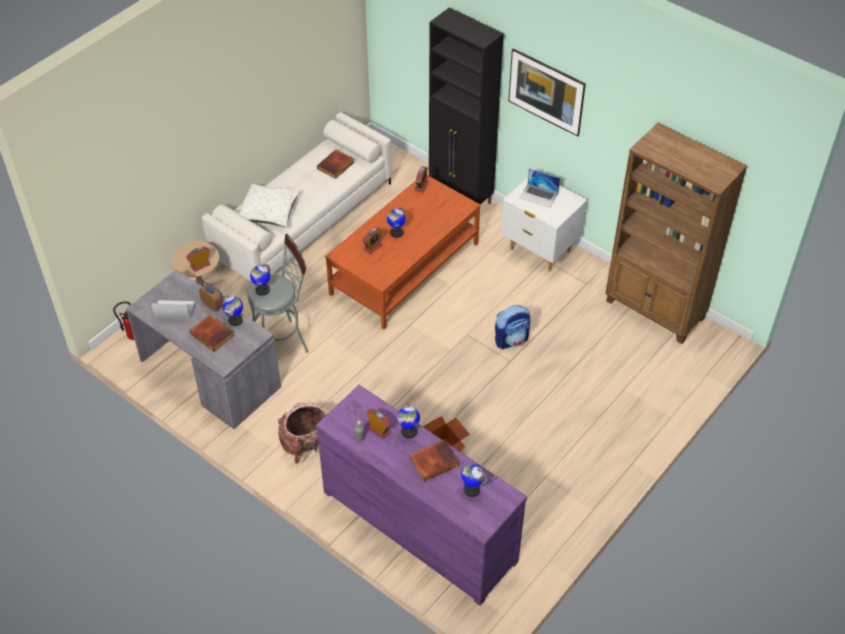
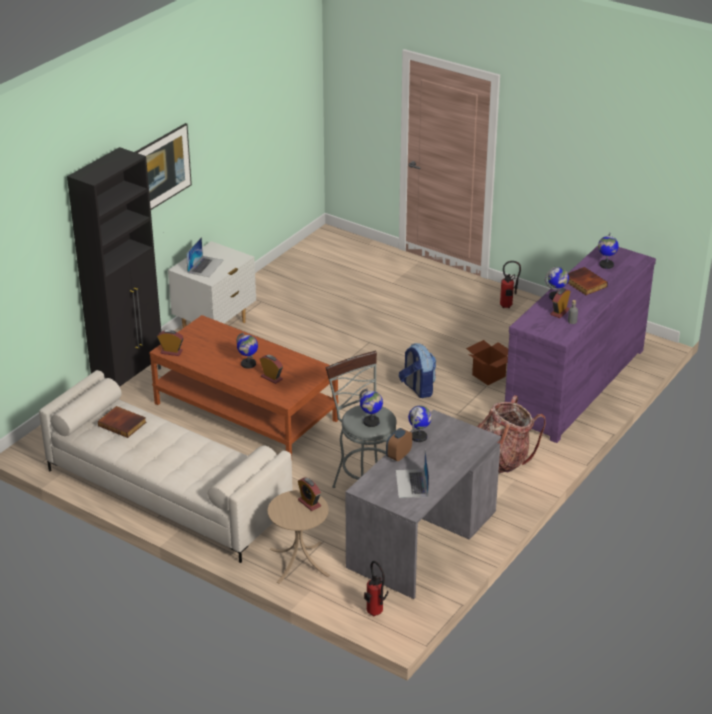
camera: 95 degrees left, 15 degrees down
(213, 334) = (442, 450): book -> none
(269, 213) = (206, 468): white pillow -> none
(511, 339) = (341, 342): backpack -> backpack (417, 388)
(575, 488) = (508, 306): none -> fire extinguisher
(655, 310) = (294, 266): brown bookcase -> none

